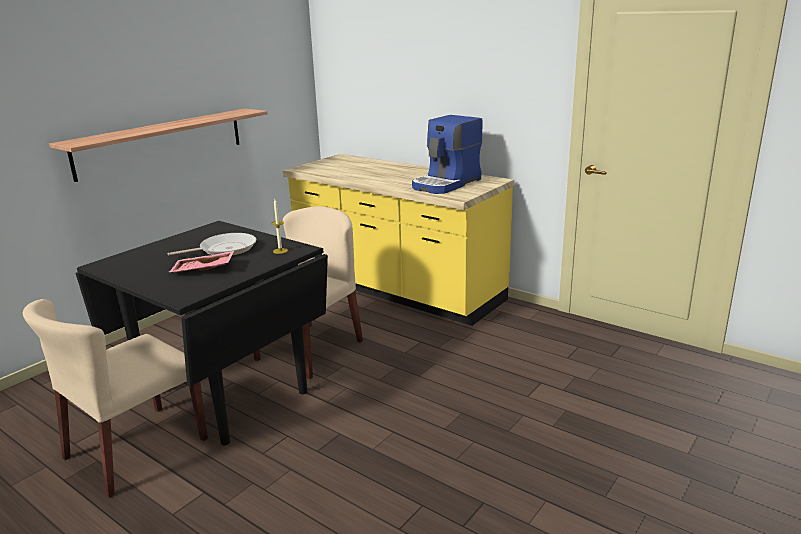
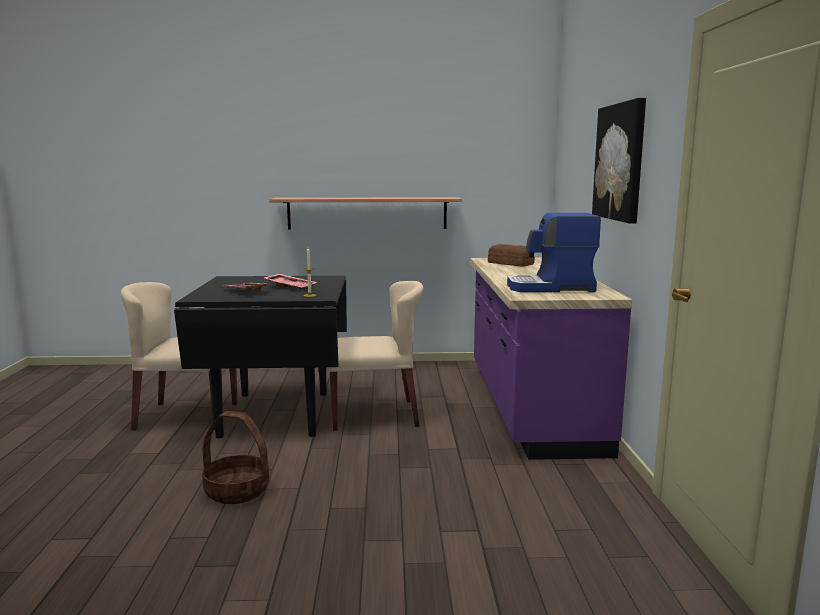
camera: 50 degrees right, 10 degrees down
(224, 249) = (291, 287): frying pan -> pink tray
(337, 168) = (510, 263): none -> bread
(357, 465) = (237, 491): none -> basket
(396, 289) = (530, 407): yellow counter -> purple counter
(467, 69) = (620, 162): none -> picture

